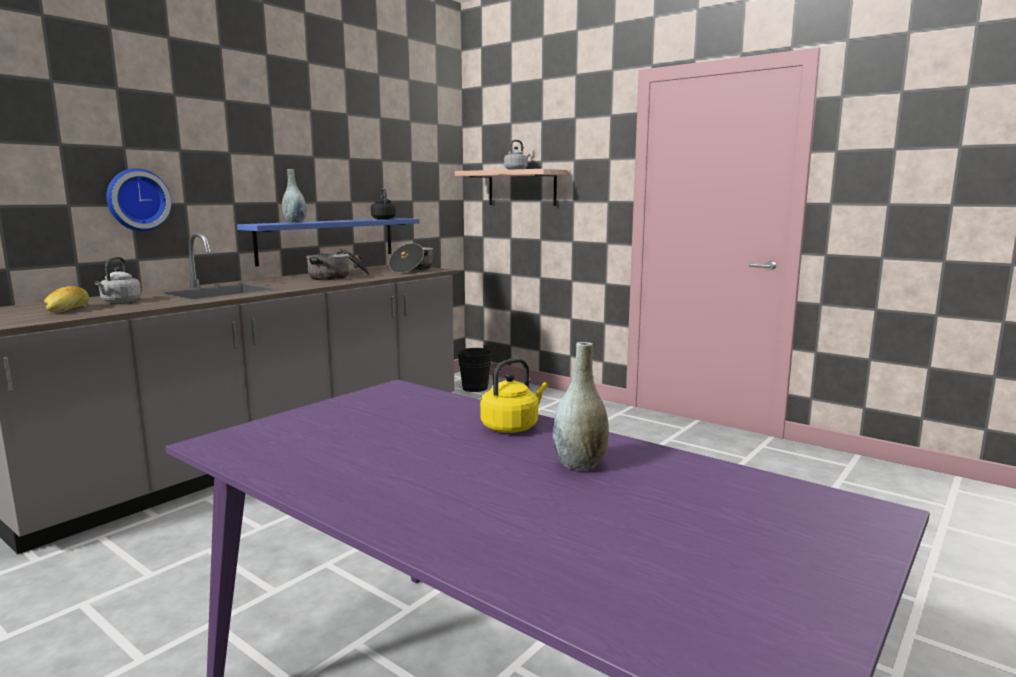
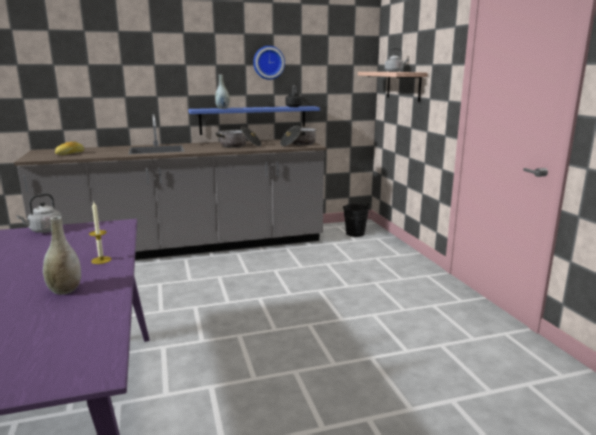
camera: 35 degrees right, 5 degrees up
(120, 302) = (99, 151): grey kettle -> grey kettle (44, 230)
(137, 200) = (128, 94): wall clock -> wall clock (268, 62)
(512, 427) = (101, 260): yellow kettle -> candle

